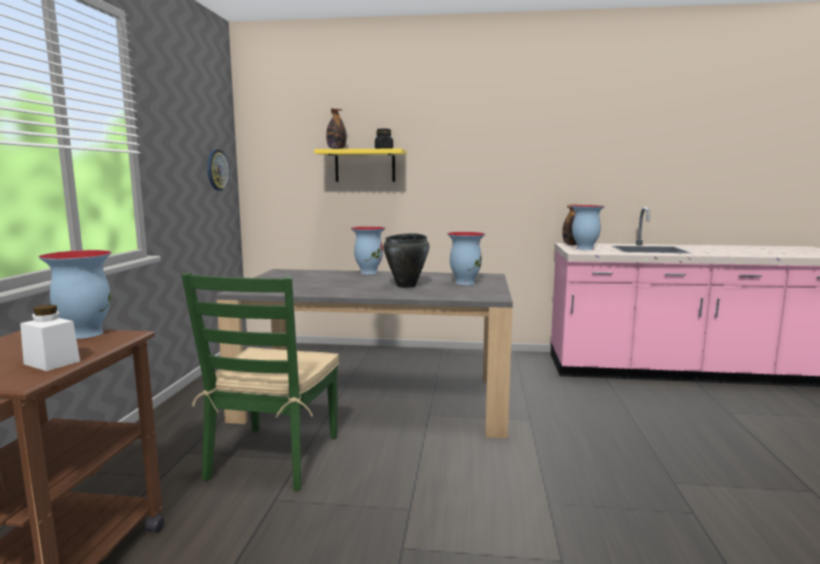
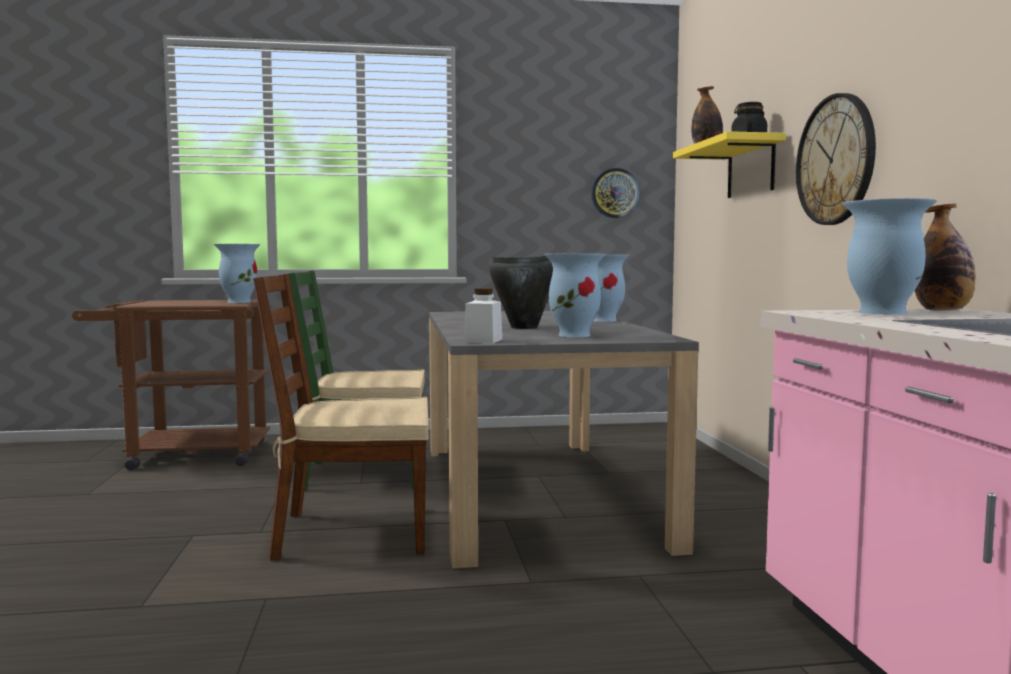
camera: 75 degrees right, 5 degrees down
(52, 362) = (170, 304): white jar -> white jar (483, 340)
(430, 468) = (351, 532): none -> brown chair
(457, 172) = (835, 160): none -> wall clock

